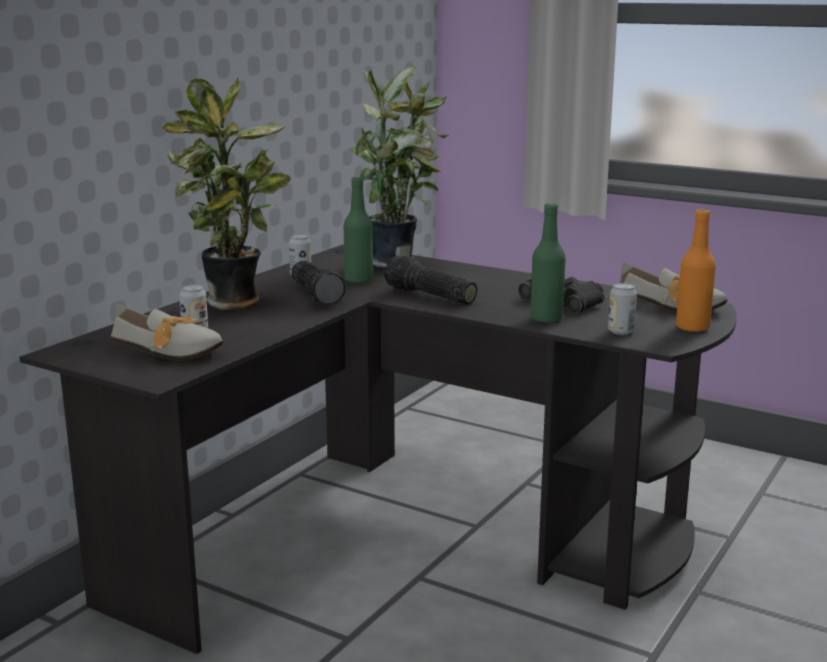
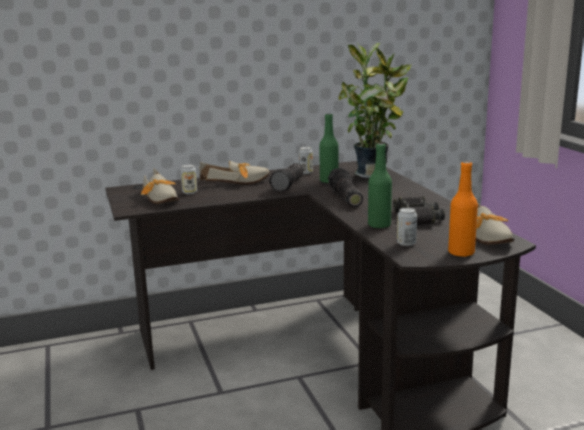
camera: 40 degrees right, 0 degrees up
(235, 304) = (239, 182): potted plant -> shoe

